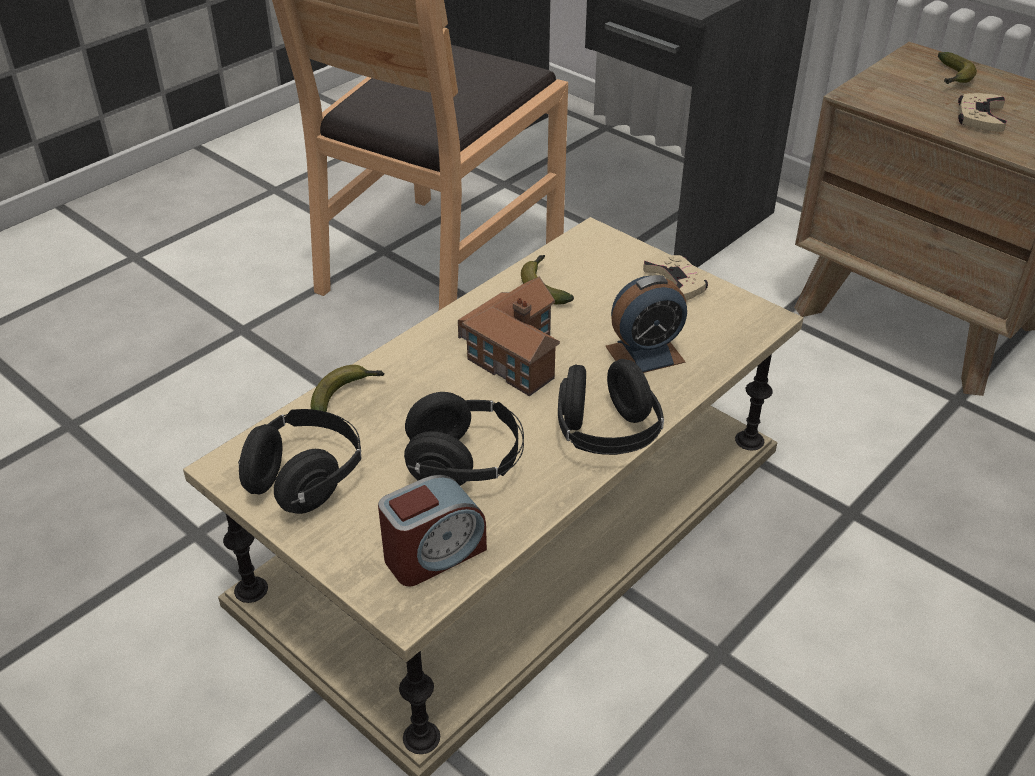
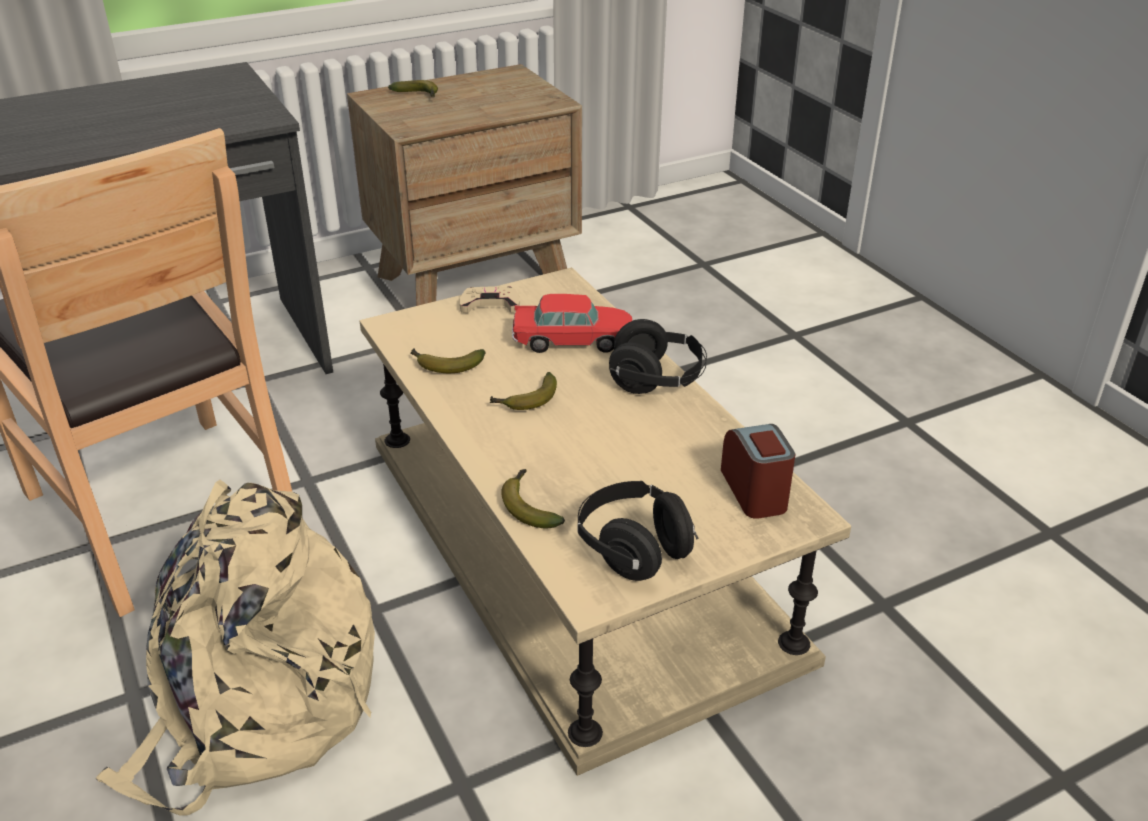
camera: 70 degrees left, 5 degrees down
(247, 392) = (257, 706): none -> beige backpack
(465, 464) = (657, 455): black headphones -> none
(513, 351) = (526, 401): toy house -> banana
(645, 354) = (572, 340): alarm clock -> toy car
(979, 117) = (481, 104): beige game controller -> none

